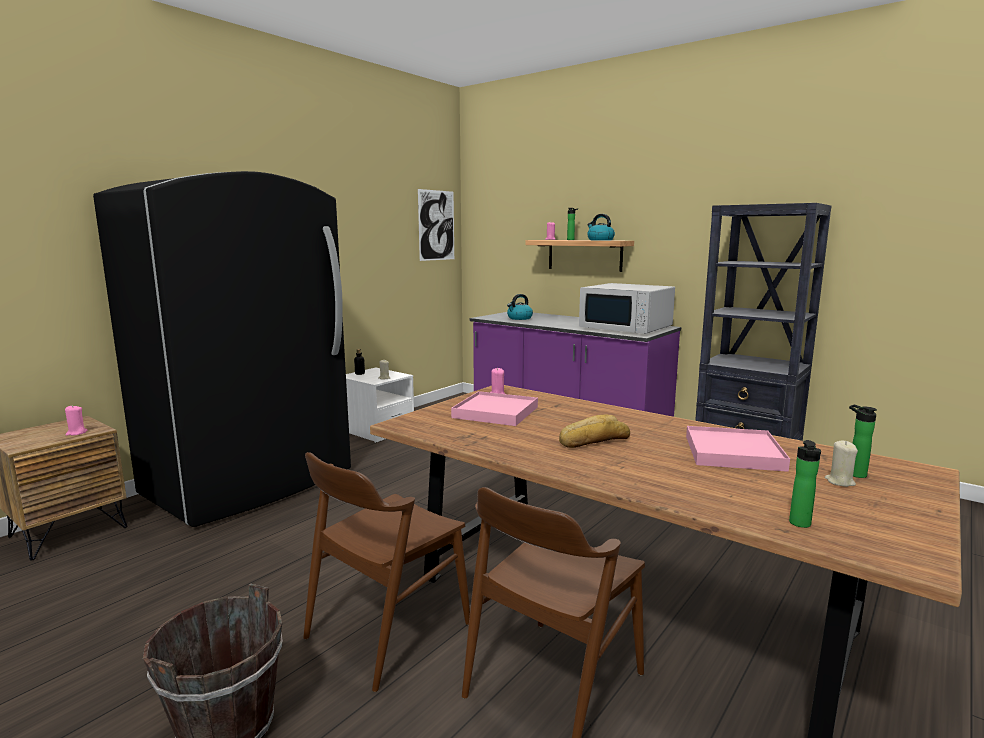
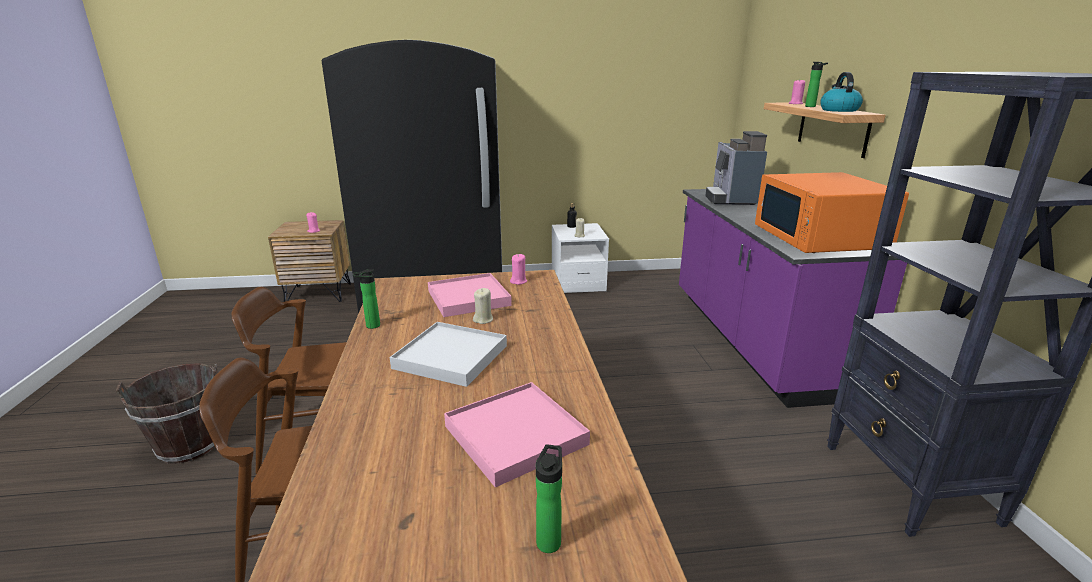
camera: 45 degrees right, 10 degrees up
(436, 225) = (700, 78): picture -> none
(519, 318) = (731, 199): kettle -> coffee machine
(592, 440) = (451, 357): bread -> white tray
(626, 327) = (819, 238): white microwave -> orange microwave
(800, 524) = (323, 539): bottle -> bottle (370, 326)
(839, 482) = (502, 535): beige candle -> beige candle (483, 320)

